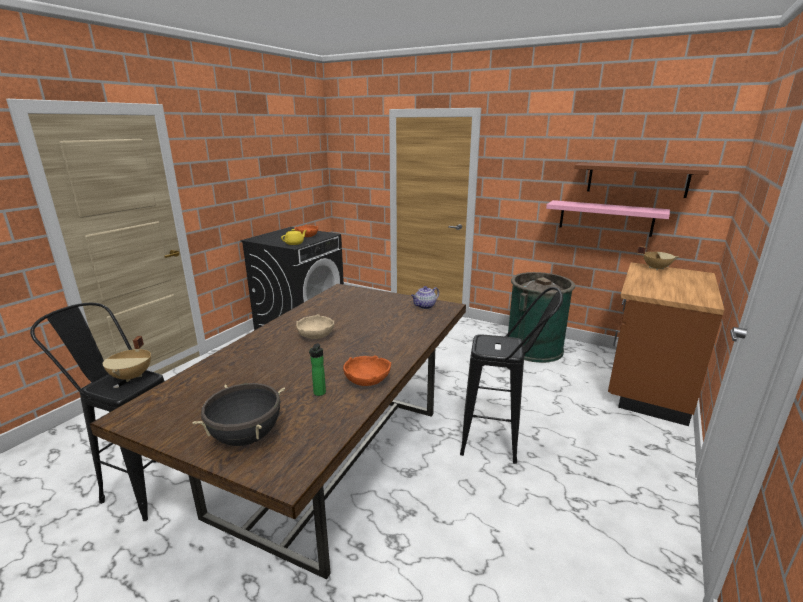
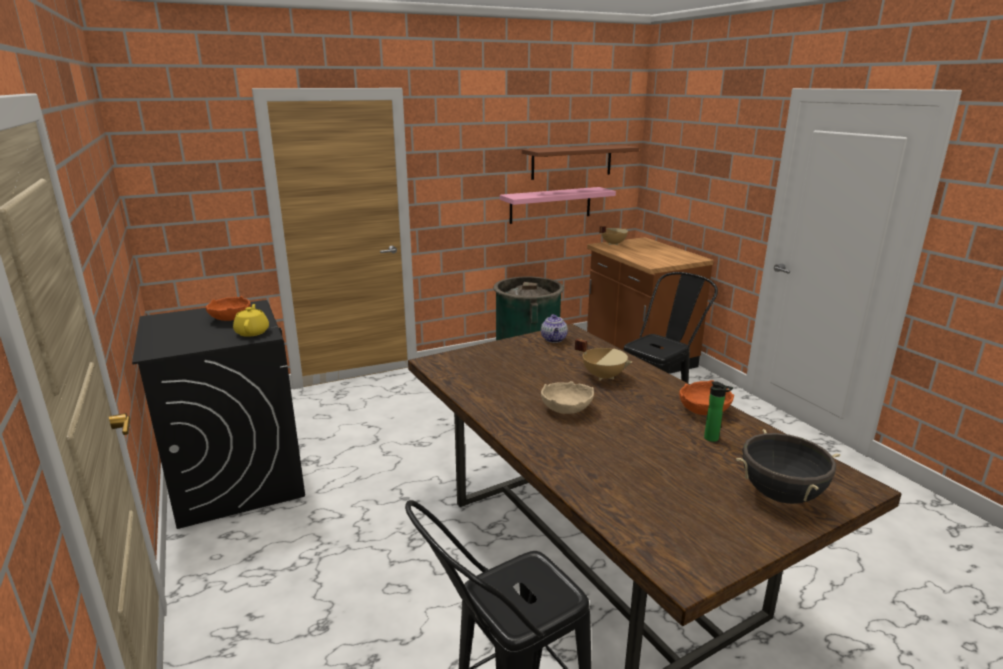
camera: 55 degrees left, 0 degrees up
(133, 376) = (515, 578): beige cooking pot -> beige cooking pot (603, 376)

